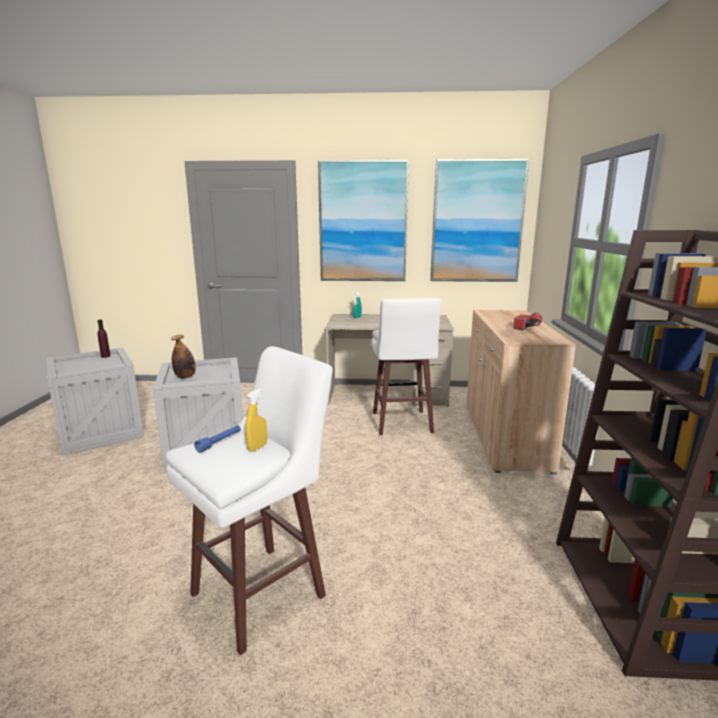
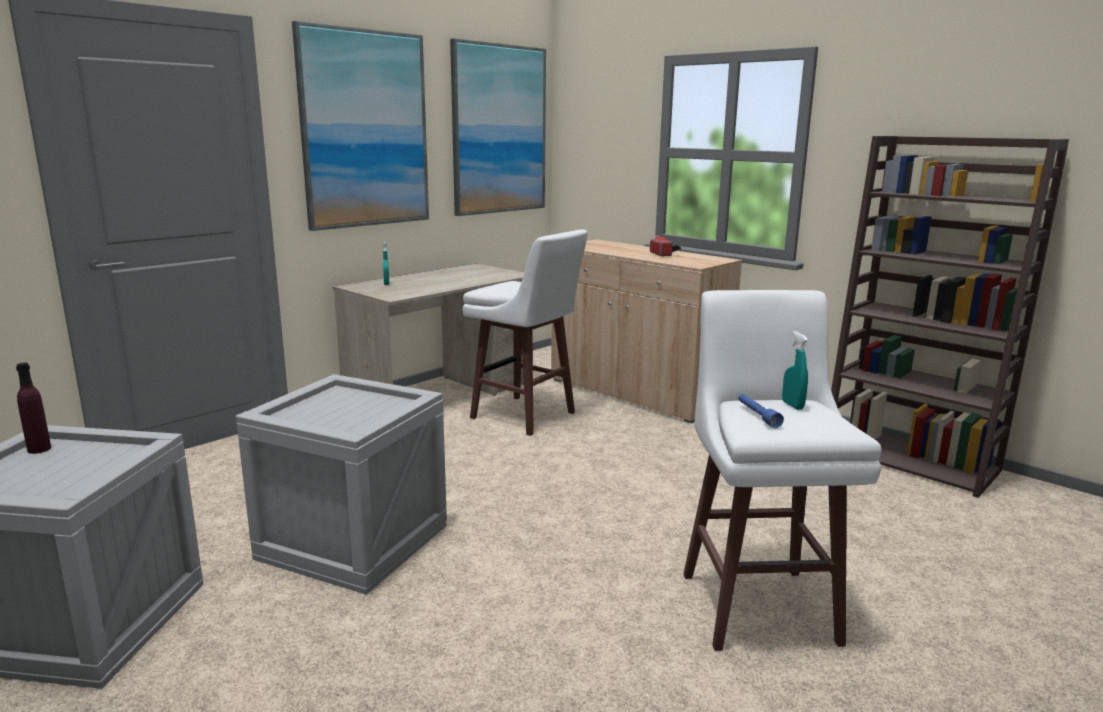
camera: 50 degrees left, 0 degrees up
(185, 377) = (336, 419): bottle -> none
(257, 447) = (792, 405): yellow spray bottle -> turquoise spray bottle

